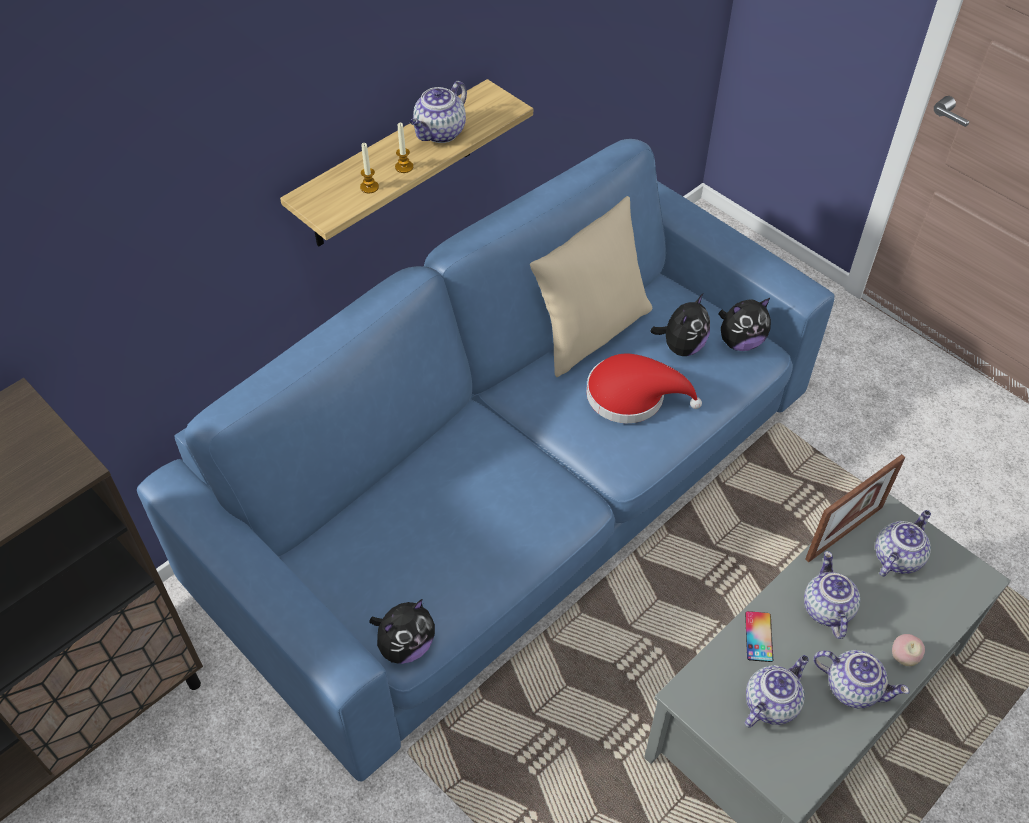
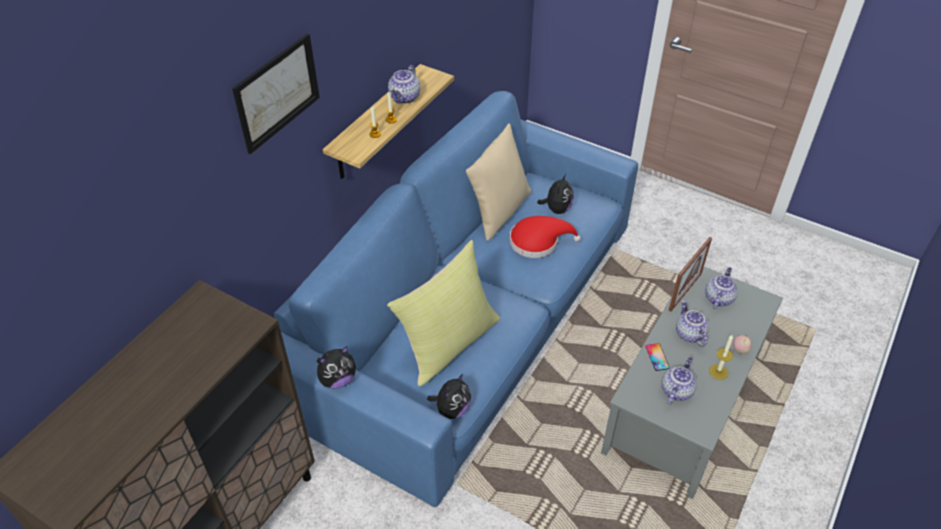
camera: 15 degrees left, 5 degrees down
(184, 101) = (277, 92): none -> picture
(437, 535) = (449, 343): none -> yellow pillow
(740, 342) = (589, 200): plush toy -> plush toy (337, 379)
(853, 687) = (718, 372): teapot -> candle

